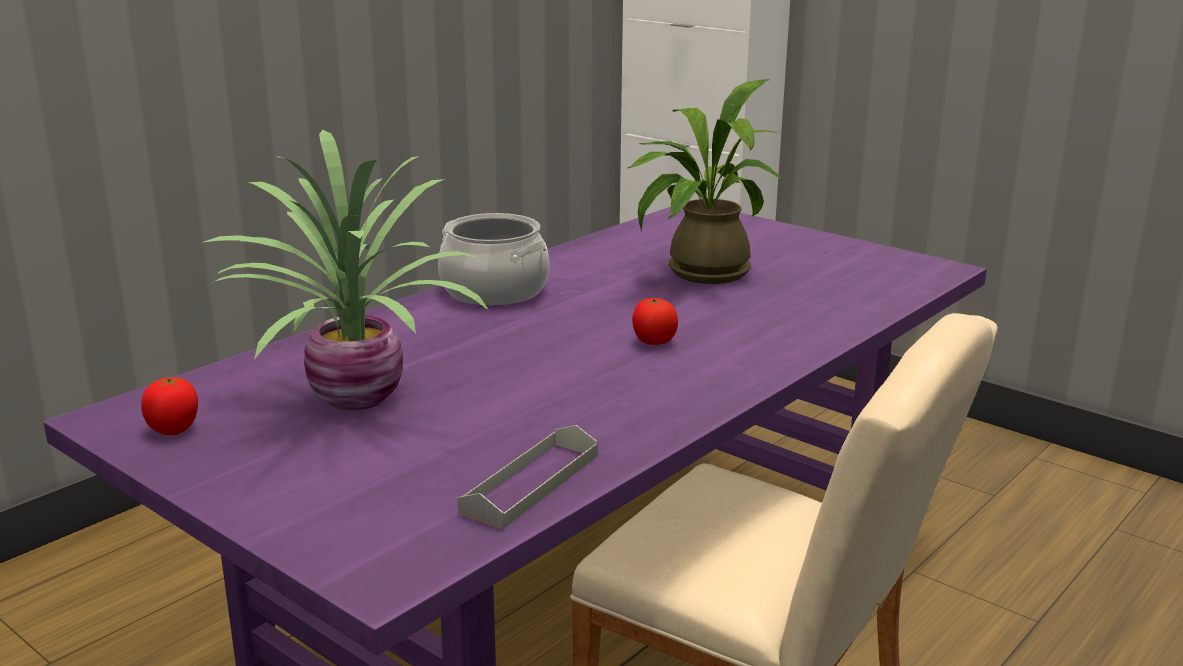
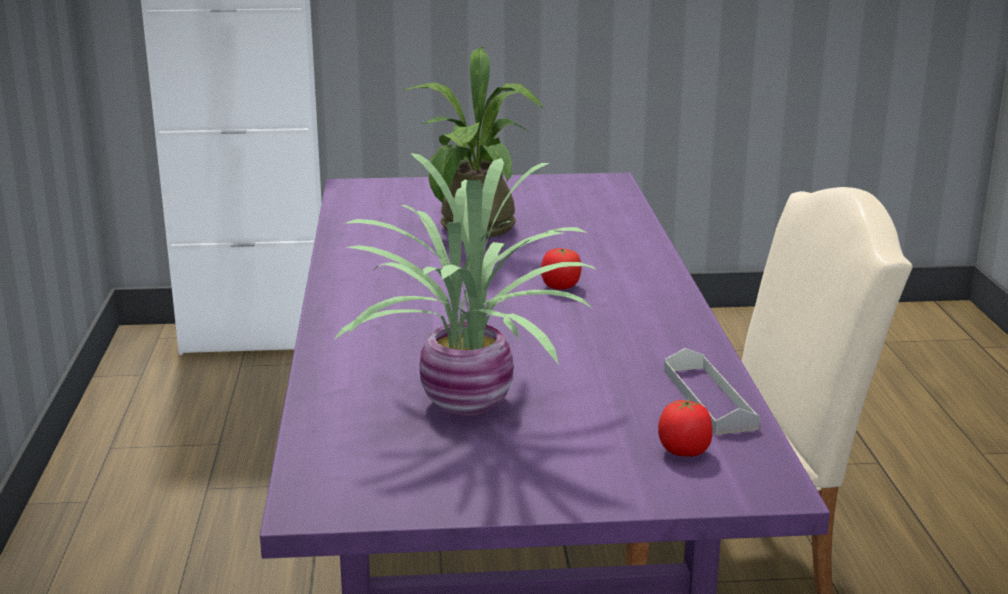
camera: 45 degrees left, 0 degrees up
(173, 429) = (393, 485): tomato -> tomato (684, 451)
(495, 290) = (360, 292): cooking pot -> none

